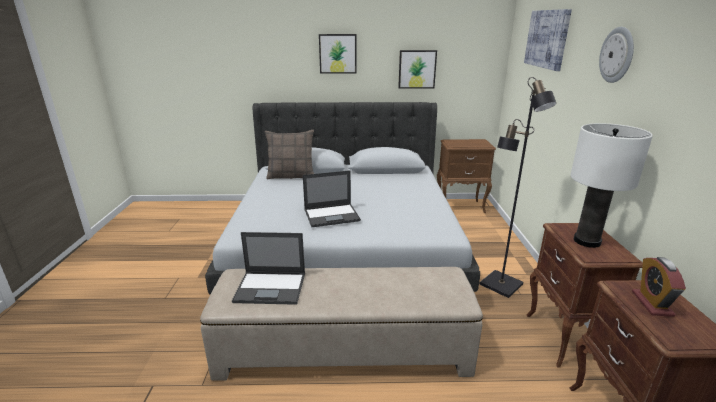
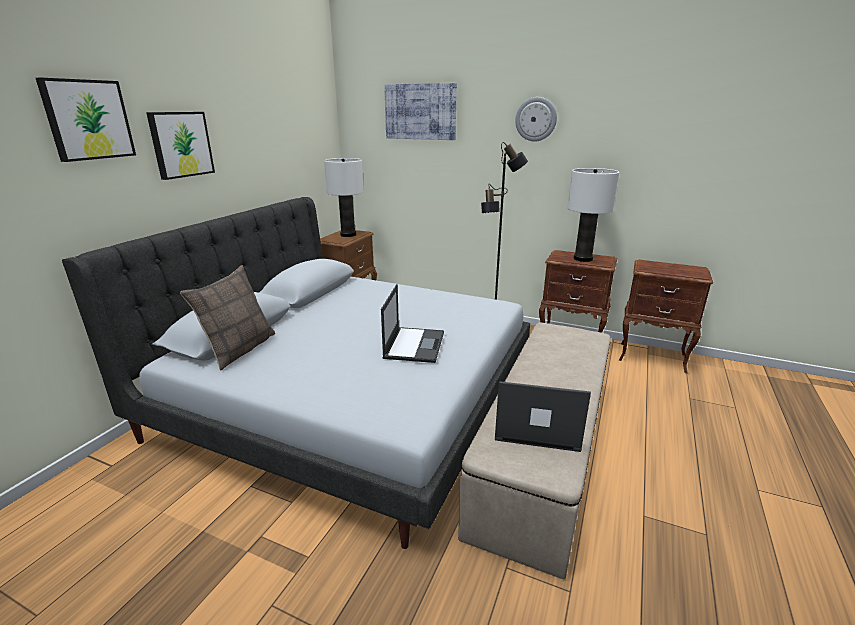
camera: 65 degrees left, 0 degrees up
(271, 288) = (535, 425): laptop -> laptop turned 105 degrees counterclockwise
(417, 69) = (273, 158): picture -> picture (88, 120)
(471, 143) = (348, 235): none -> white table lamp
(652, 303) = (664, 268): alarm clock -> none

